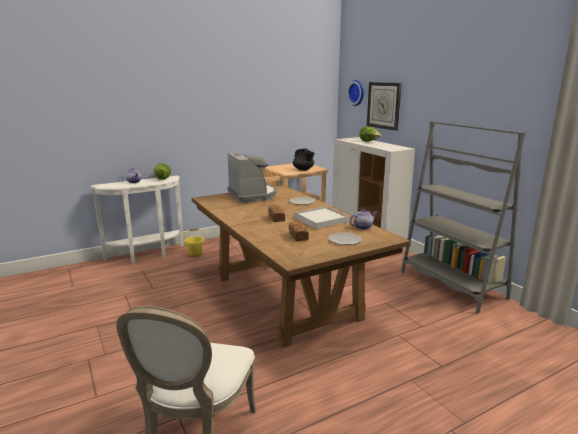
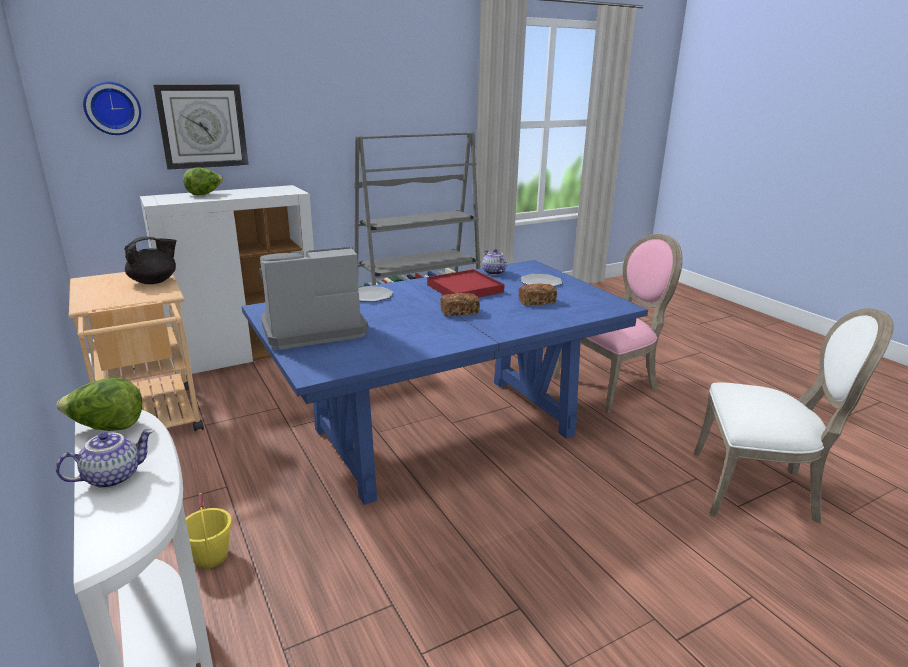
camera: 90 degrees left, 5 degrees up
(284, 297) = (443, 433): brown dining table -> blue dining table
(321, 219) = (464, 288): white tray -> red tray
(377, 379) = (610, 384): none -> pink chair

